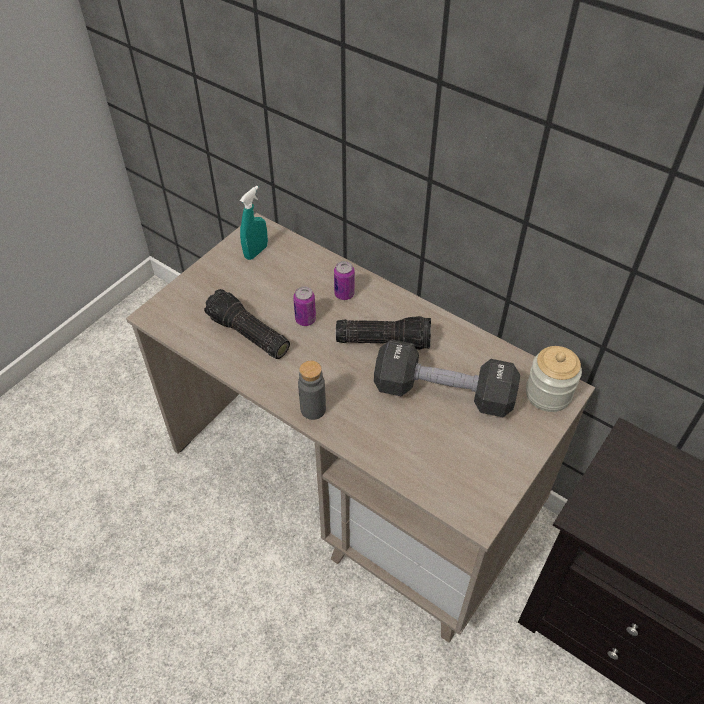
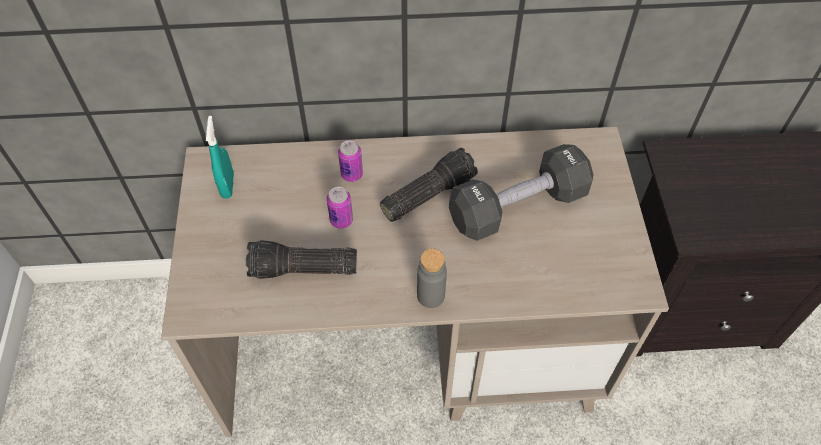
camera: 40 degrees left, 5 degrees up
(548, 394) = (591, 154): jar -> none

